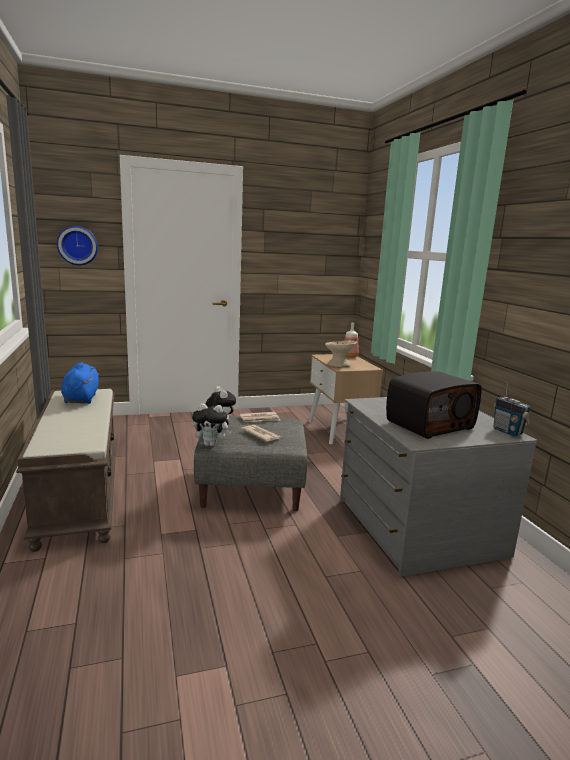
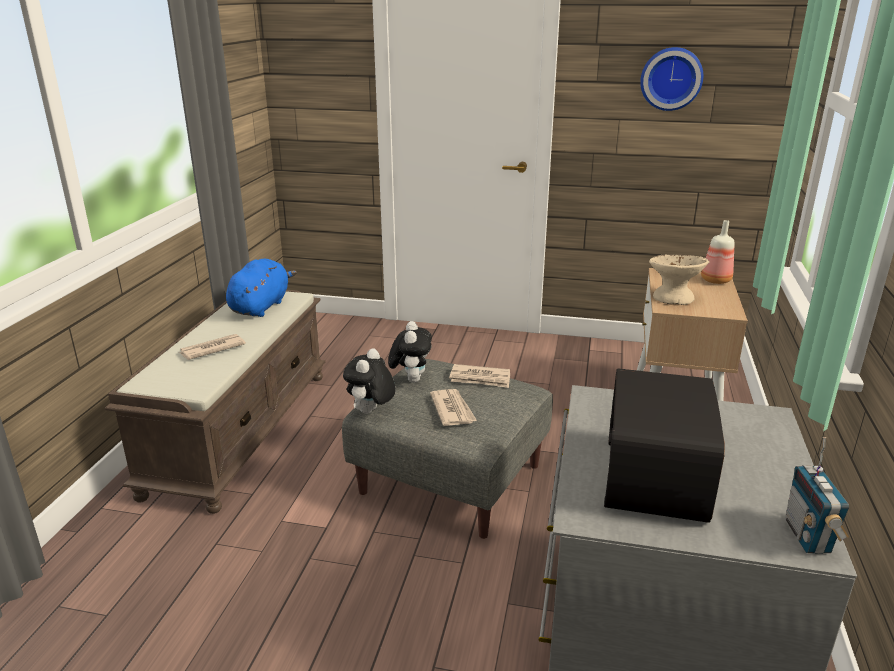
camera: 30 degrees right, 10 degrees up
(73, 424) = (211, 349): none -> newspaper
(78, 245) = (316, 76): wall clock -> wall clock (671, 78)
(211, 444) = (370, 412): plush toy -> plush toy turned 75 degrees clockwise
(429, 424) = (658, 478): radio -> radio turned 105 degrees clockwise

